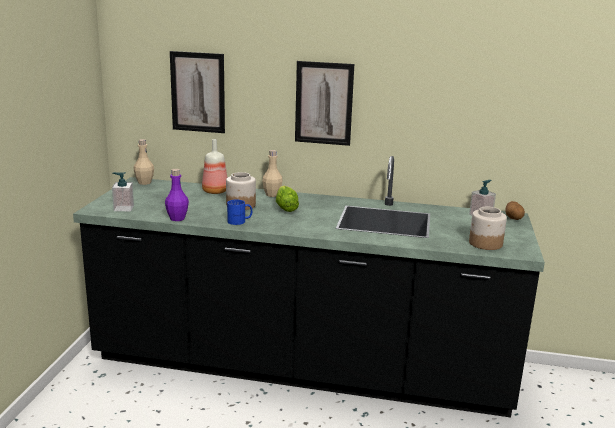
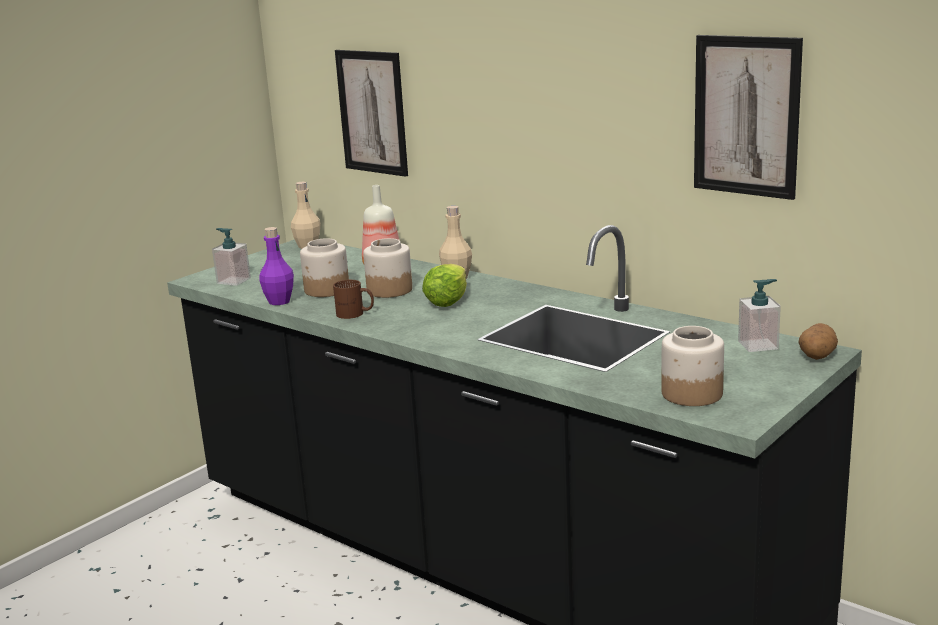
camera: 30 degrees right, 0 degrees up
(199, 208) = (326, 290): none -> jar
(240, 221) = (355, 314): blue mug -> brown mug
(324, 103) = (531, 132): picture -> picture (746, 116)

